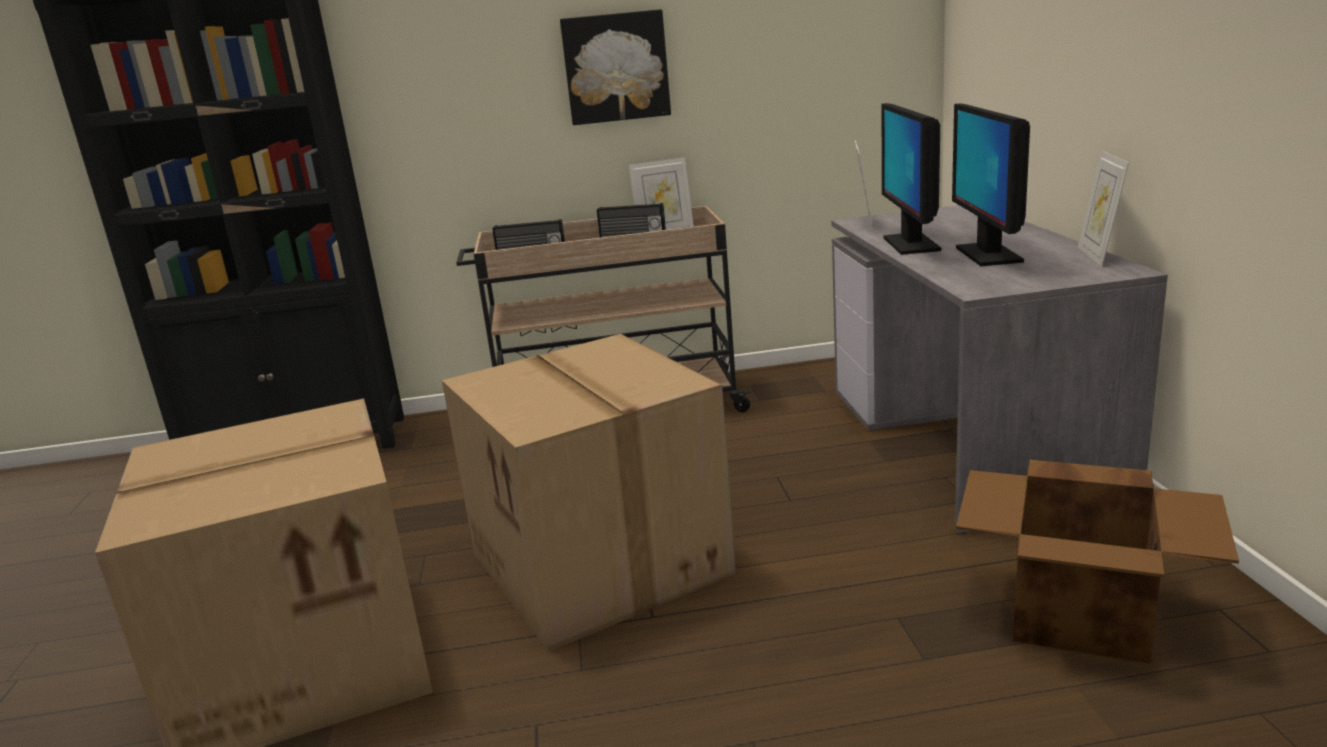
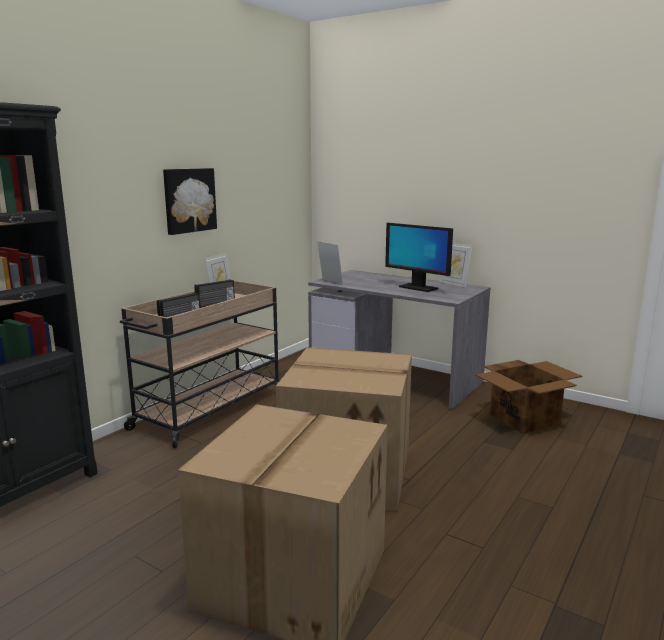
camera: 50 degrees left, 5 degrees down
(911, 244) = (377, 287): monitor -> none

